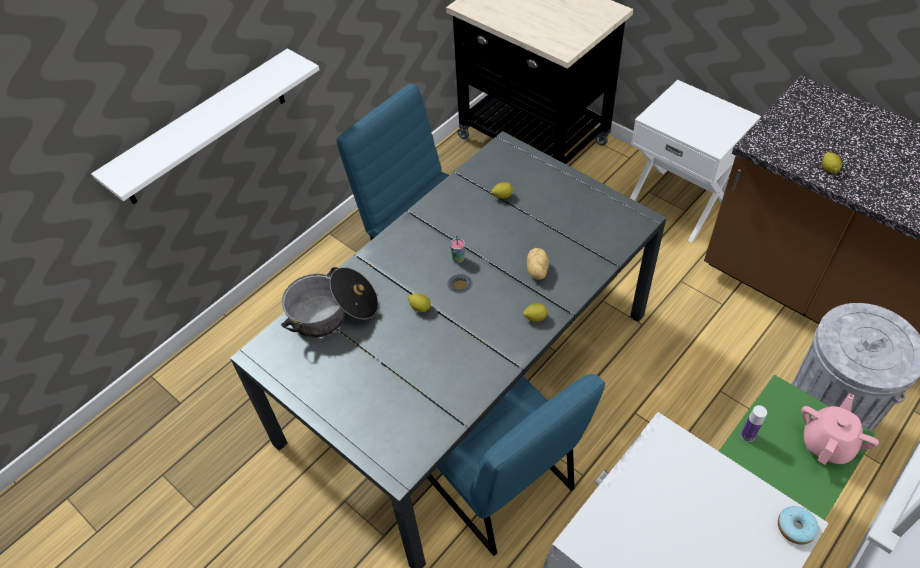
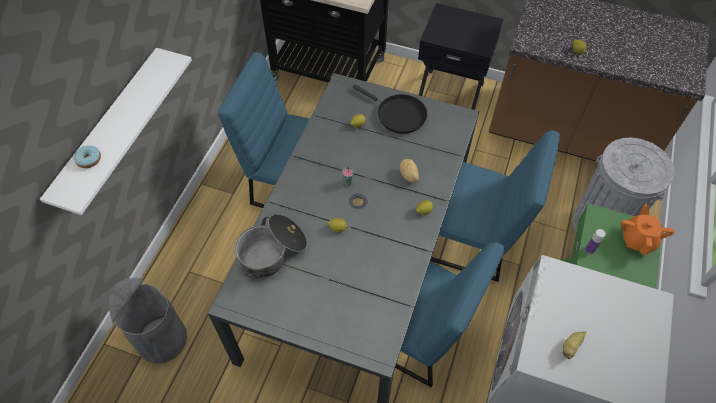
camera: 25 degrees left, 5 degrees up
(211, 390) = (162, 339): none -> grey trash can
(558, 196) = (398, 115): none -> black frying pan
(620, 389) = (467, 240): none -> blue chair
(641, 540) = (570, 347): none -> banana
(677, 203) = (450, 92): white nightstand -> black nightstand
(795, 528) = (656, 304): donut -> donut (89, 160)
(828, 443) = (638, 239): pink teapot -> orange teapot

